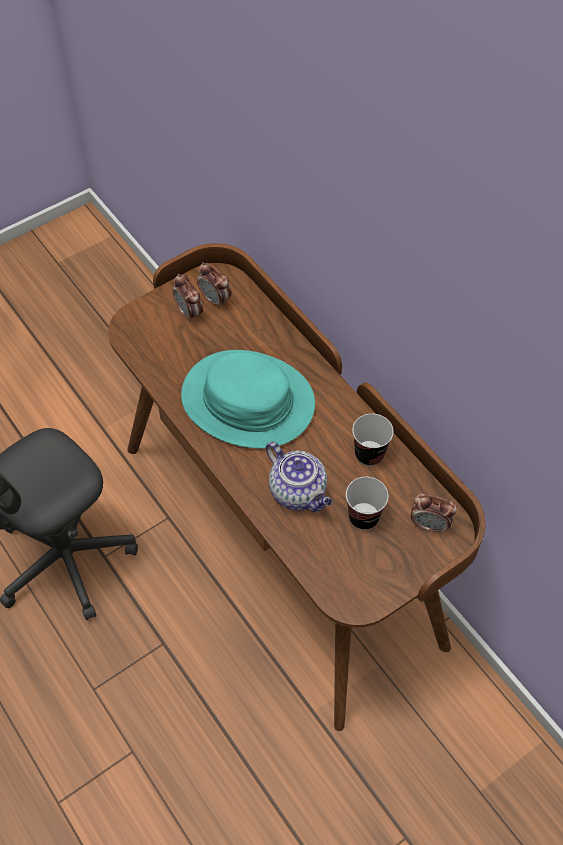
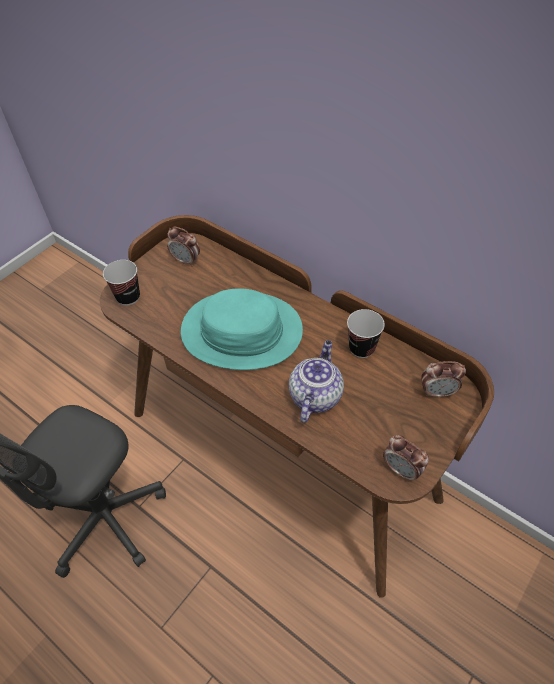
camera: 15 degrees left, 5 degrees down
(189, 313) = (167, 275): alarm clock -> alarm clock (401, 470)
(299, 492) = (315, 395): teapot -> teapot turned 105 degrees counterclockwise
(363, 517) = (379, 401): cup -> cup (128, 297)

